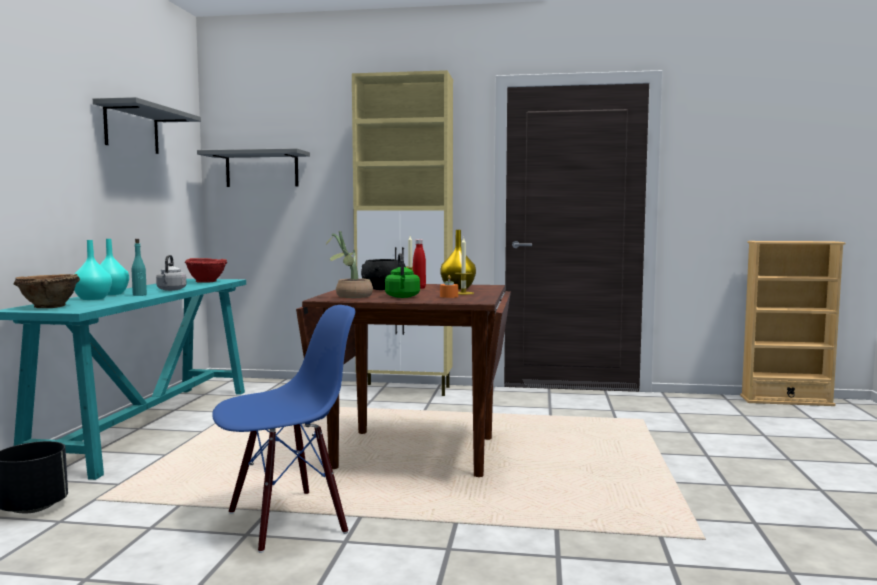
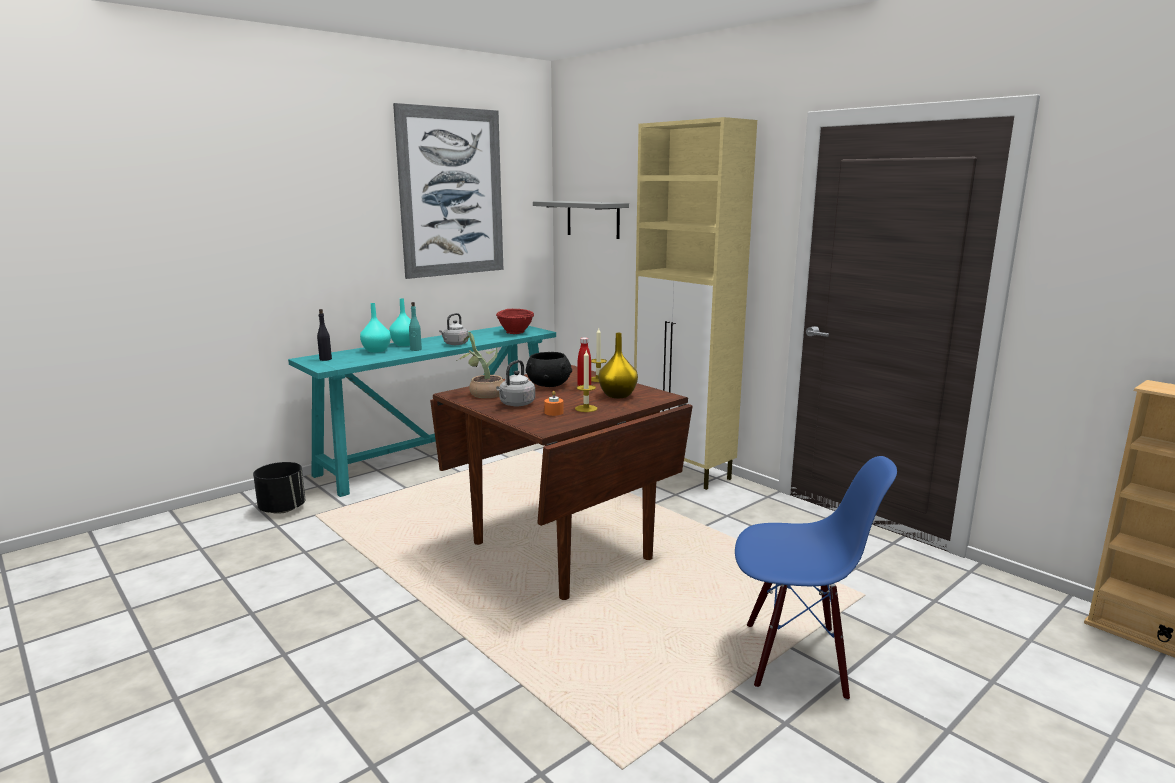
camera: 40 degrees right, 10 degrees up
(48, 307) = (325, 359): brown bowl -> black bottle
(131, 129) = (451, 192): grey shelf -> picture
(287, 521) = (374, 581): blue chair -> blue chair (795, 658)
(402, 297) = (516, 404): green kettle -> grey kettle

